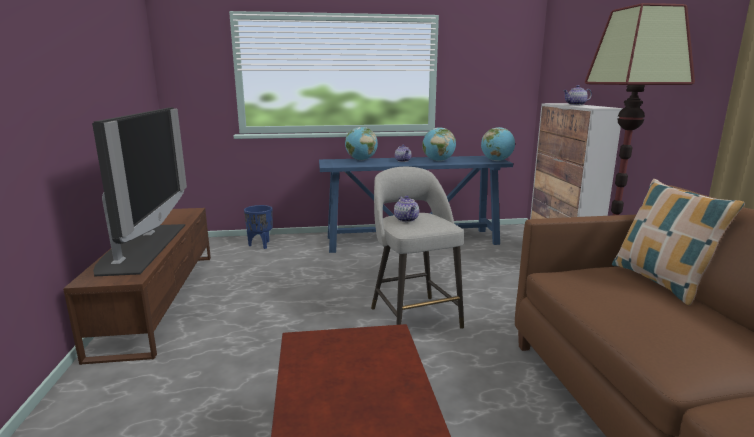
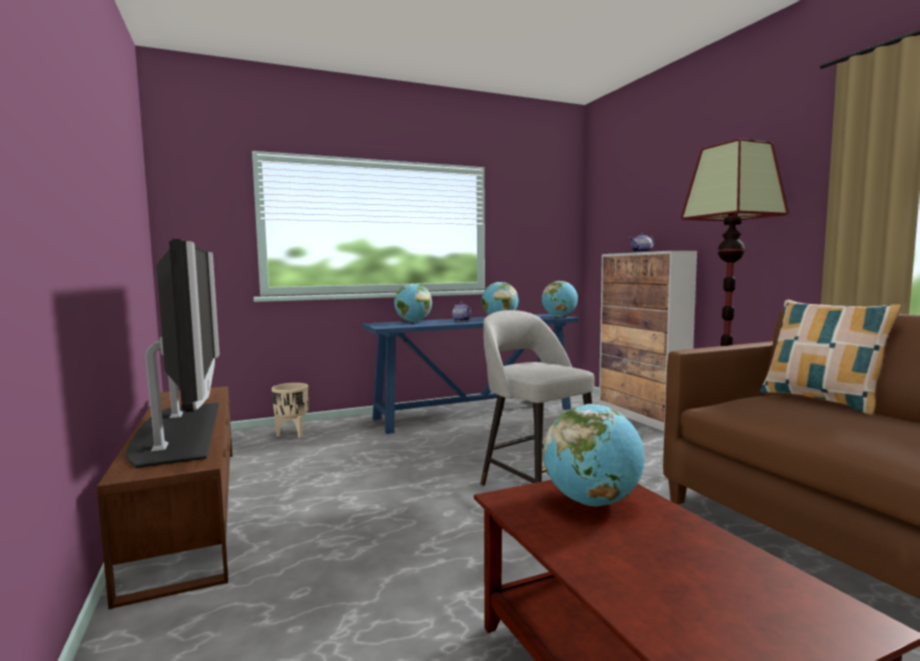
camera: 15 degrees left, 10 degrees down
(260, 245) = (292, 434): blue planter -> beige planter
(360, 353) = (592, 502): none -> globe
(407, 219) = (527, 367): teapot -> none

